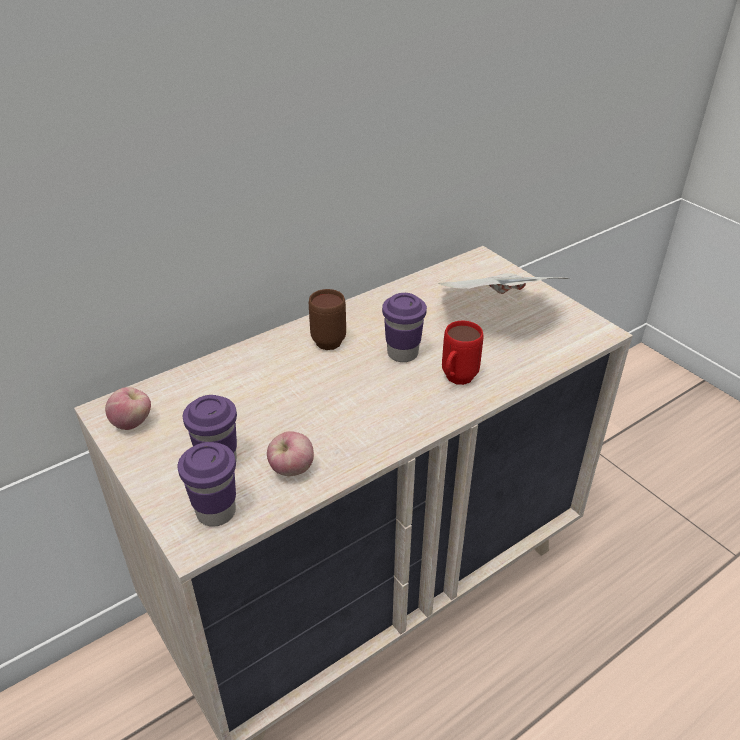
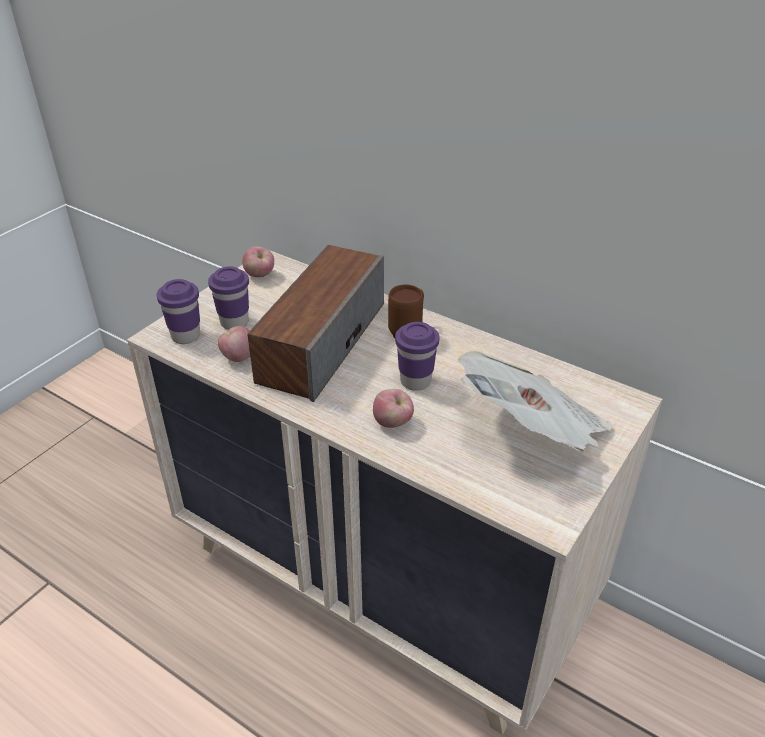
camera: 70 degrees right, 0 degrees up
(302, 399) = (321, 341): none -> speaker
(456, 381) = (393, 423): red mug -> apple

